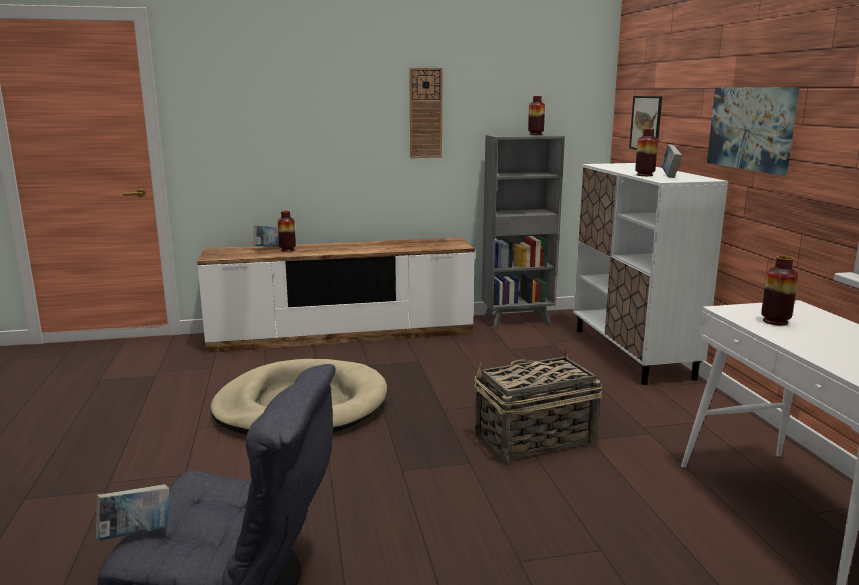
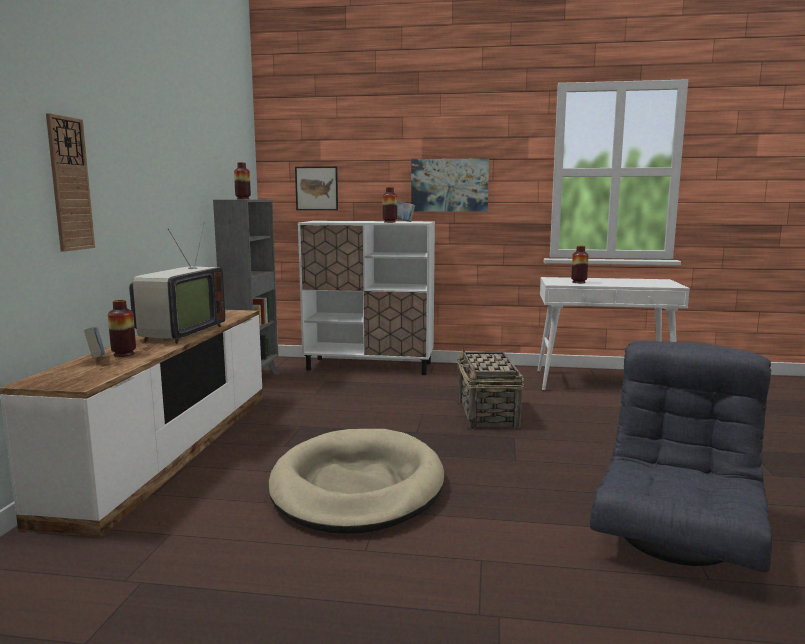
camera: 70 degrees left, 5 degrees down
(136, 534) = (721, 512): book -> none
(358, 248) = (179, 334): none -> television
(425, 113) = (173, 175): wall clock -> wall clock (70, 184)

